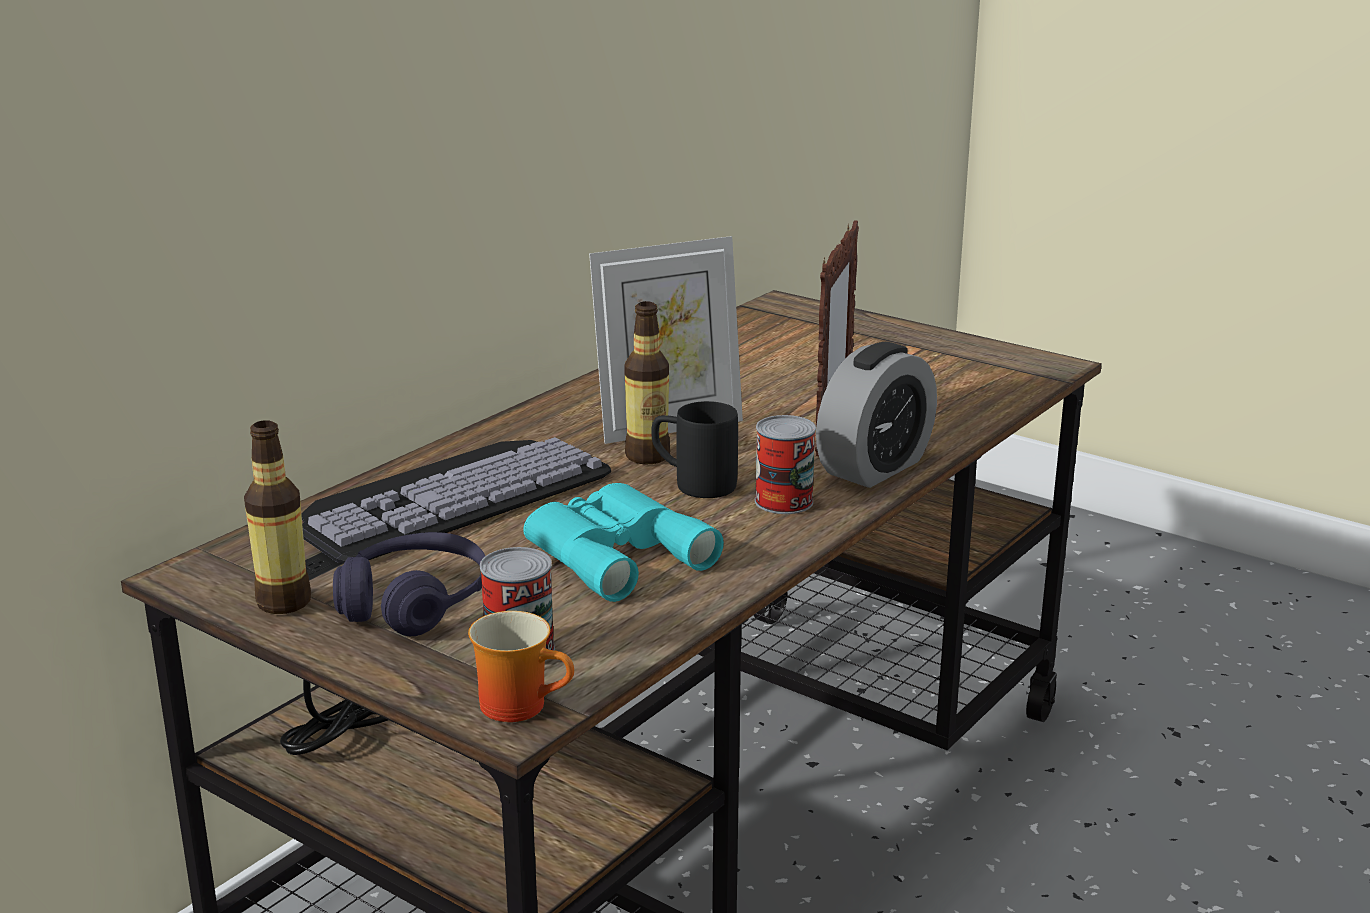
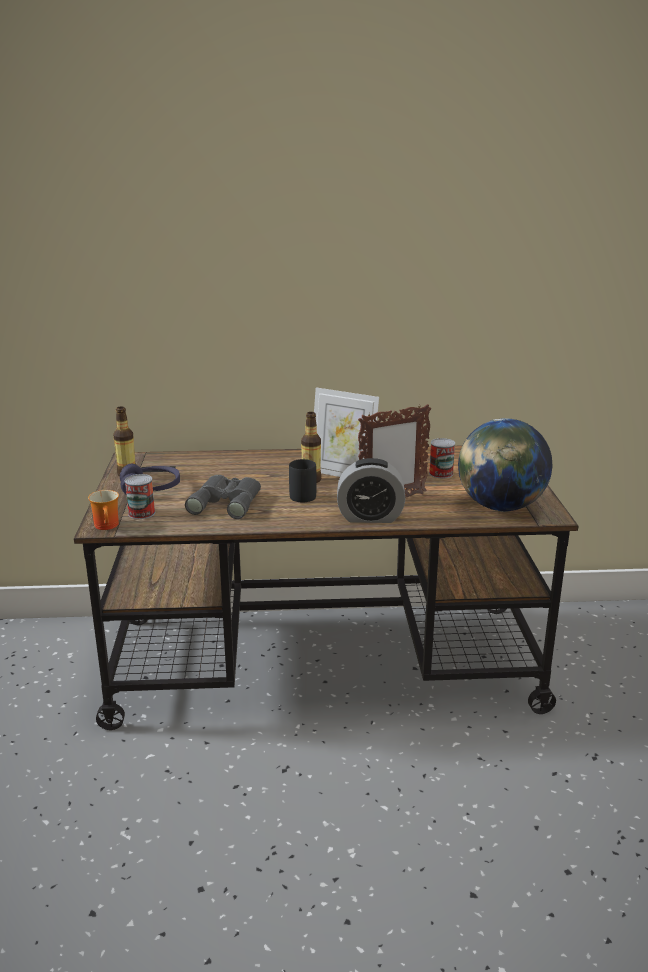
camera: 50 degrees right, 0 degrees up
(450, 494) = (230, 466): keyboard -> none
(614, 552) = (227, 502): turquoise binoculars -> grey binoculars
(783, 501) = (311, 512): can -> can (441, 473)
(976, 379) = (500, 507): none -> globe

